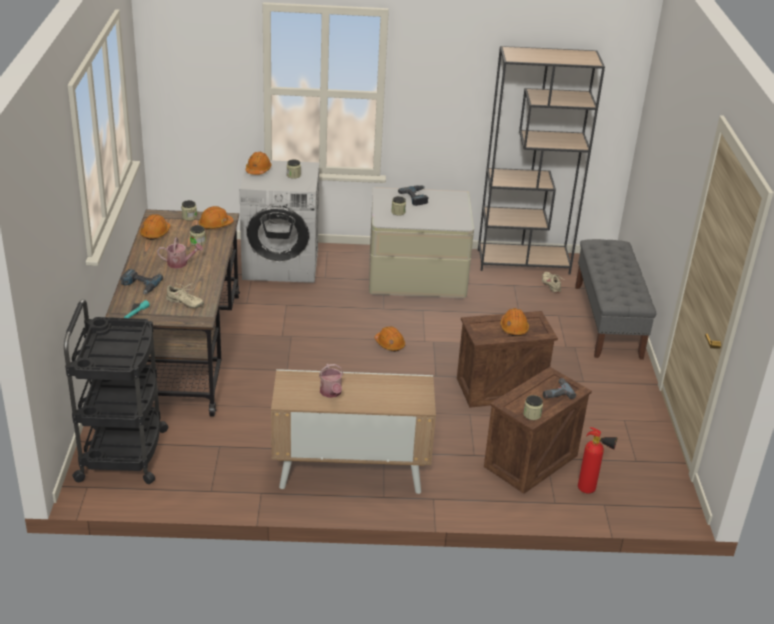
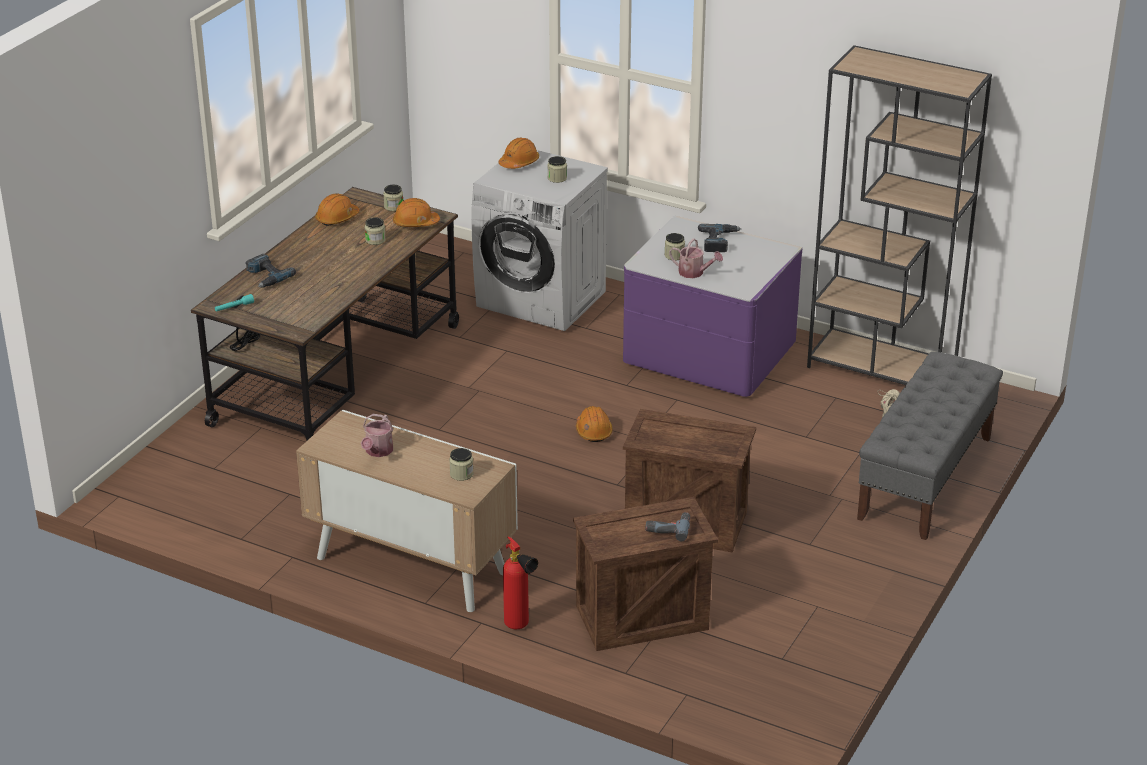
camera: 30 degrees right, 0 degrees up
(123, 454) = (181, 473): black cart -> none
(180, 263) = (333, 261): watering can -> watering can (694, 273)
(185, 303) = (296, 308): beige shoe -> none
(416, 277) = (708, 355): beige nightstand -> purple nightstand
(513, 328) = (695, 438): orange hard hat -> none
(532, 414) = (610, 545): jar -> jar (461, 474)
(590, 490) = (685, 673): fire extinguisher -> fire extinguisher (520, 627)

